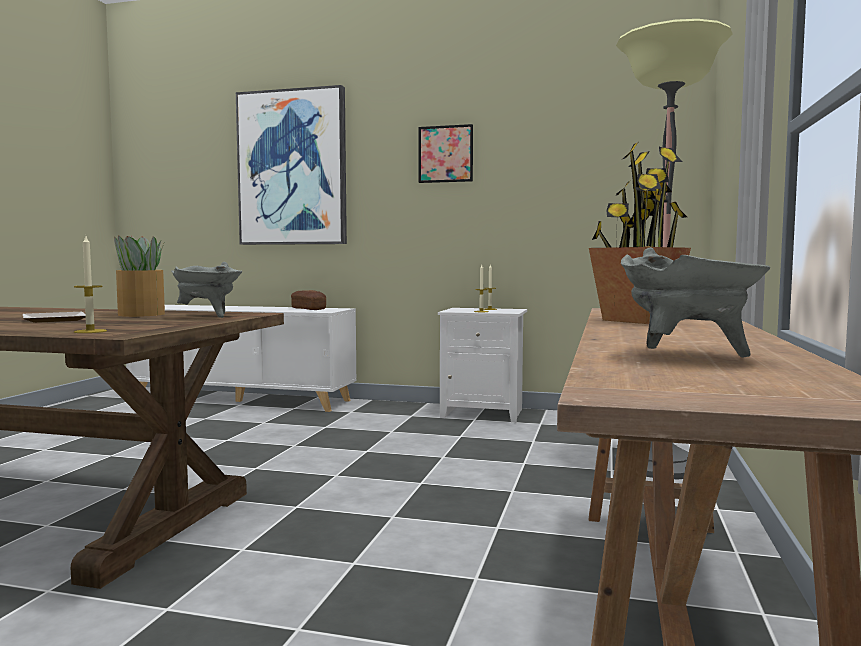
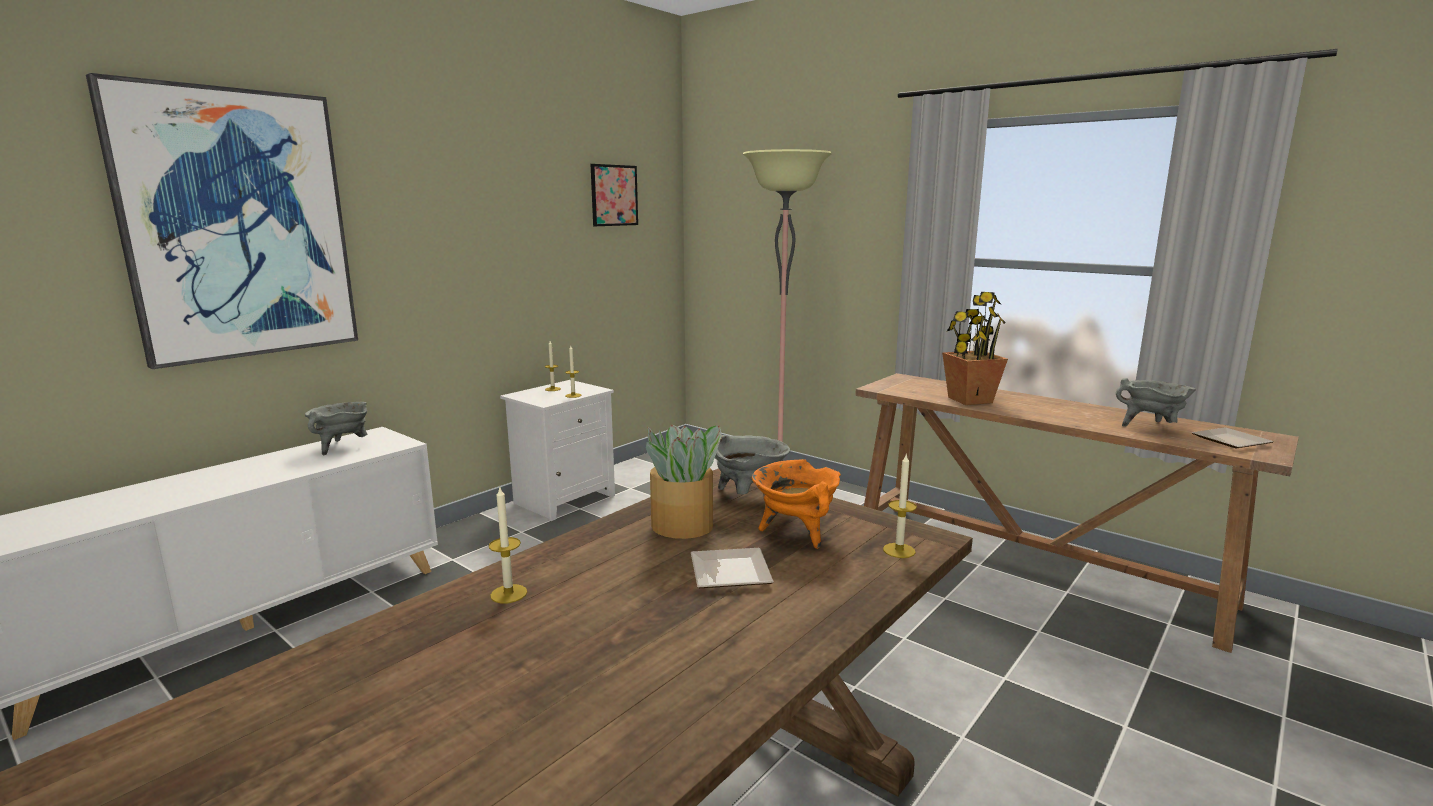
camera: 65 degrees left, 10 degrees up
(36, 310) = (508, 594): none -> candle
(130, 322) = (795, 533): none -> orange cooking pot
(308, 309) = (342, 447): bread -> grey cooking pot
(445, 154) = (473, 210): picture -> picture (614, 195)
(705, 381) = (1230, 440): none -> plate

